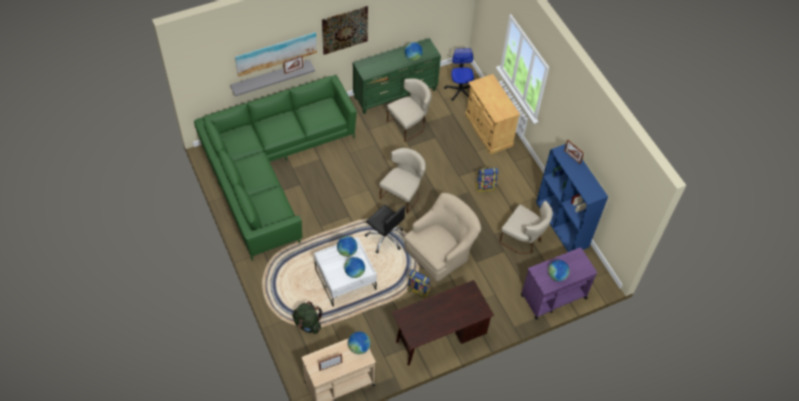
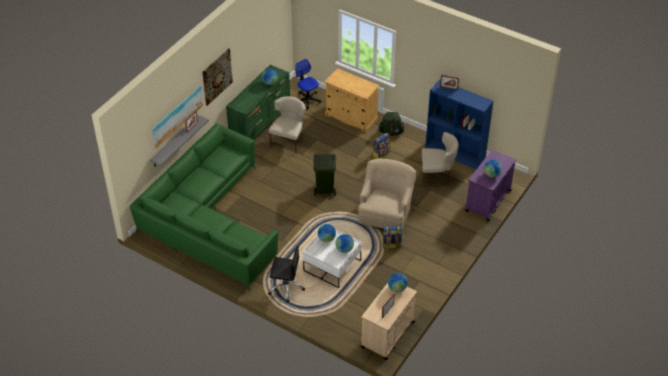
camera: 30 degrees left, 10 degrees down
(307, 324) = (330, 309): green backpack -> green backpack (391, 132)
(385, 237) = (337, 223): black office chair -> black office chair (286, 287)
(402, 194) = (325, 189): beige chair -> green trash can
(439, 338) = (433, 267): brown desk -> none

